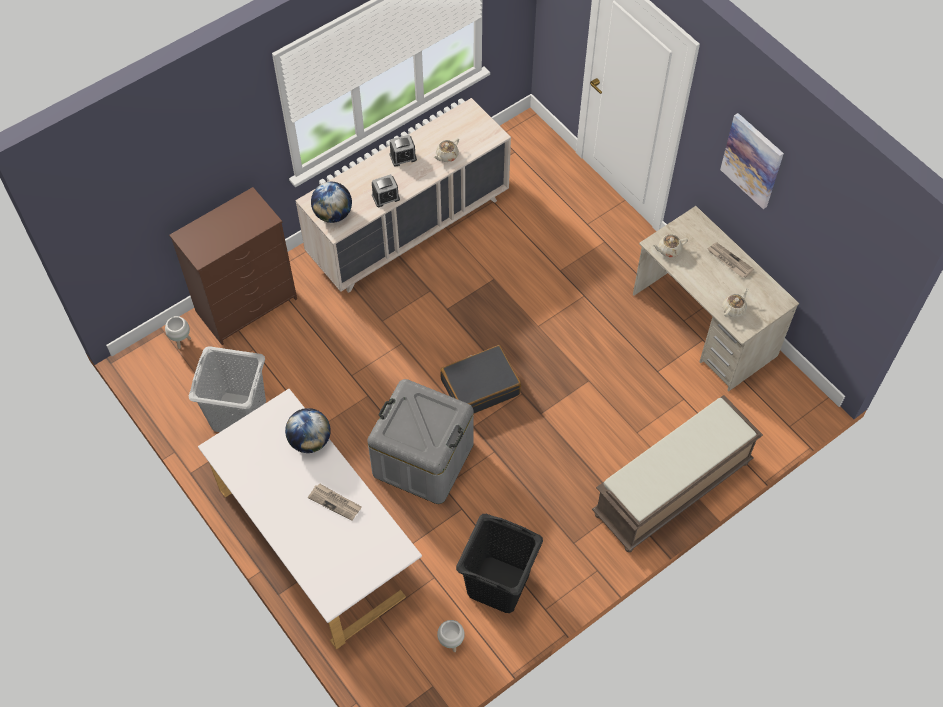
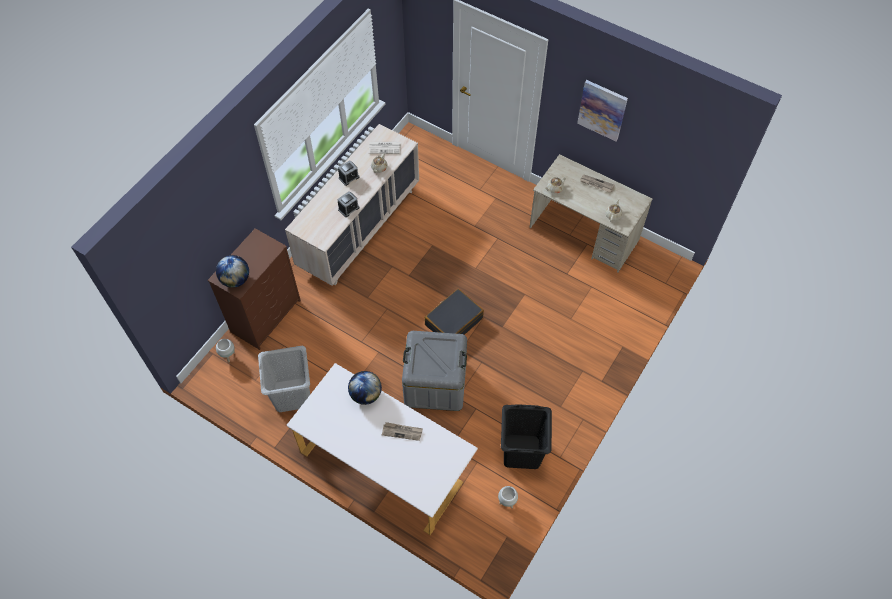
camera: 20 degrees left, 0 degrees up
(333, 214) = (316, 231): globe -> globe (235, 280)
(466, 131) = (385, 147): none -> newspaper
(672, 490) = (609, 349): brown bench -> none

